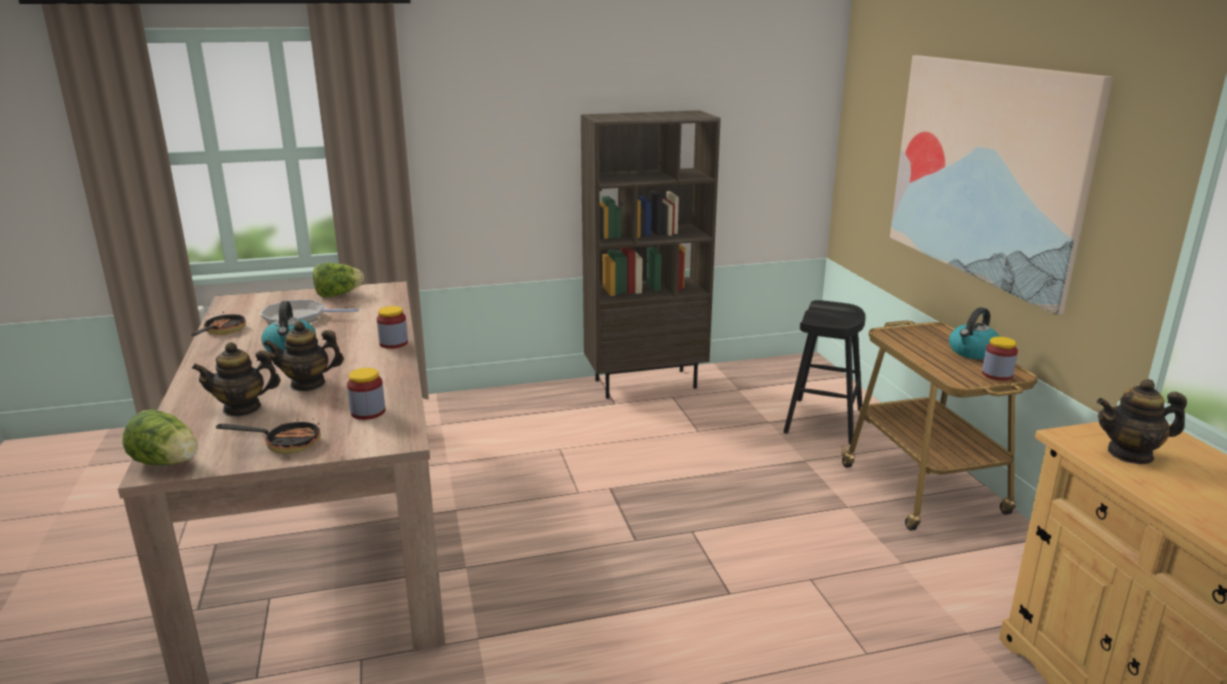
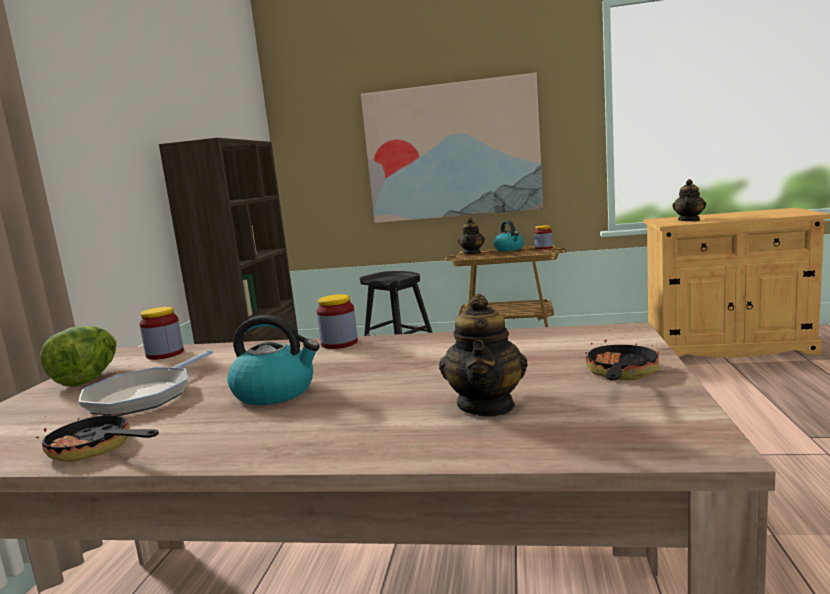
camera: 65 degrees left, 10 degrees down
(167, 463) = (675, 439): lettuce -> none
(308, 384) = (429, 374): teapot -> teapot (472, 253)
(368, 412) = (544, 344): jar -> jar (165, 354)

